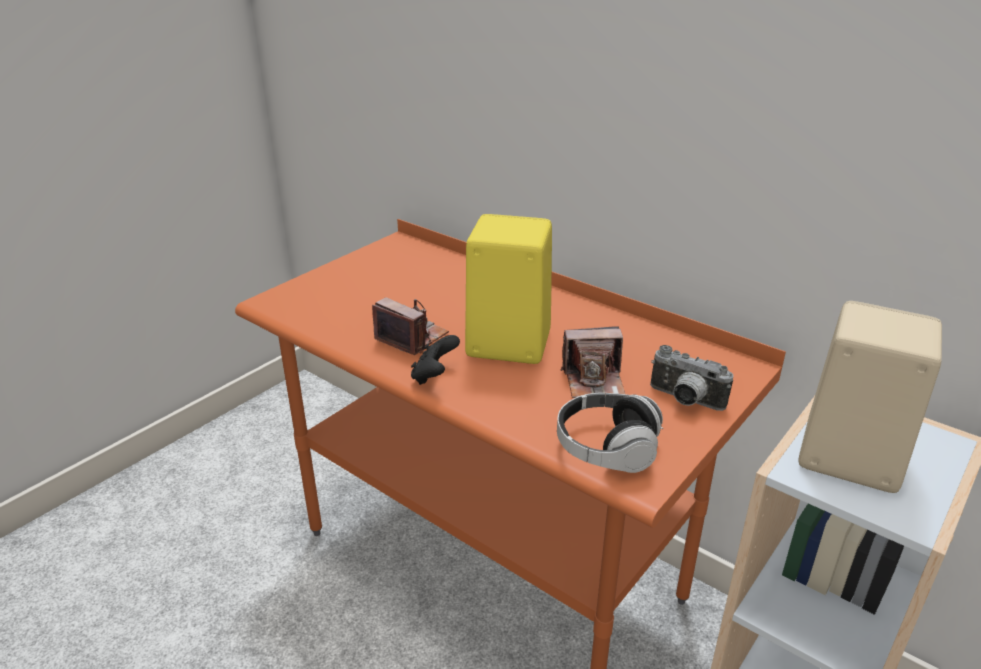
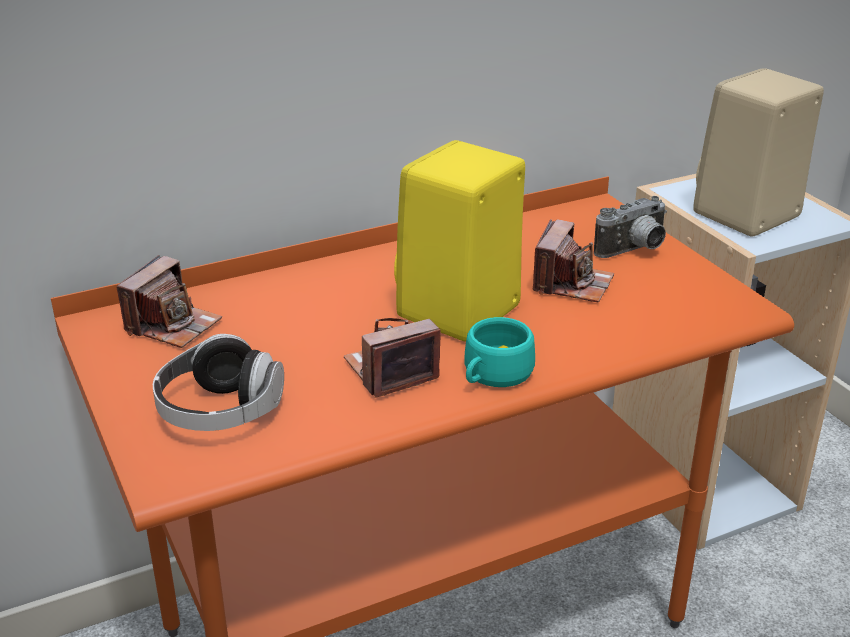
camera: 65 degrees left, 0 degrees up
(413, 260) = (173, 325): none -> camera
(434, 376) = (493, 375): black game controller -> turquoise cup
(606, 448) = (690, 310): headphones -> headphones (220, 411)

